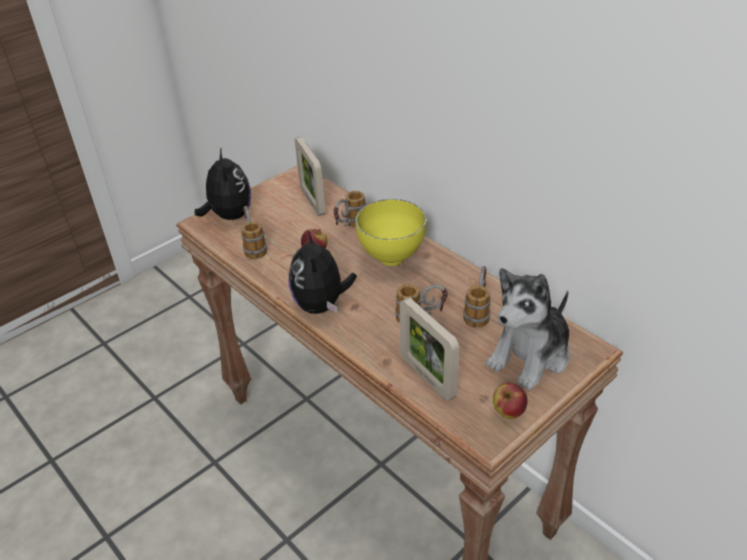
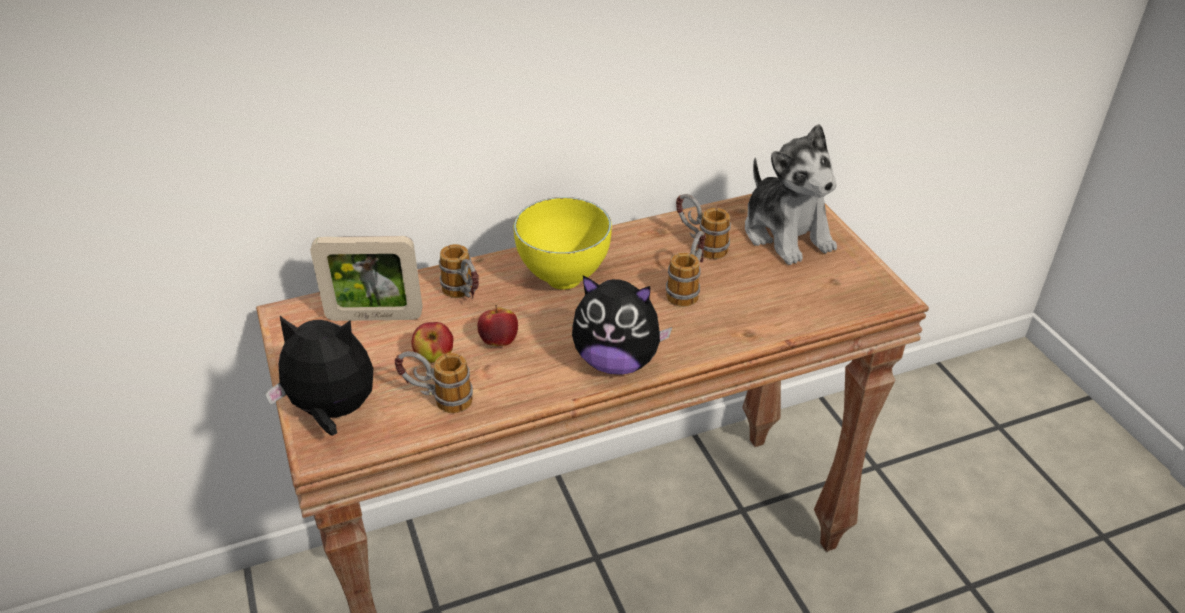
camera: 70 degrees left, 0 degrees up
(427, 377) = (787, 310): picture frame -> none
(508, 412) = (859, 272): apple -> apple (434, 357)

